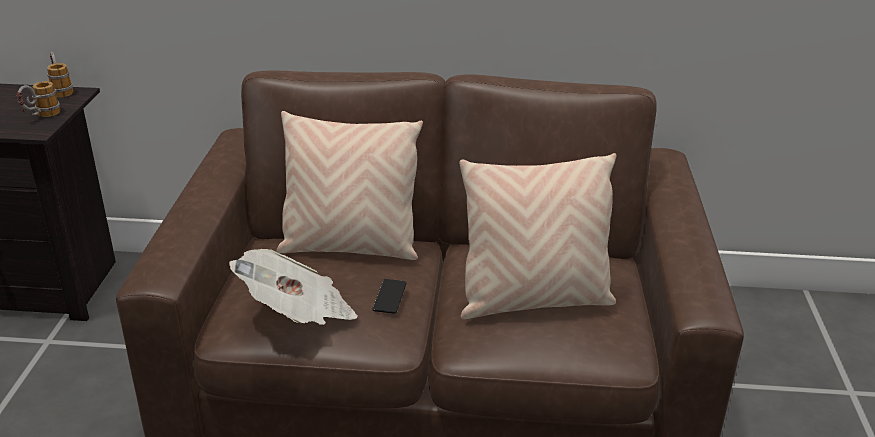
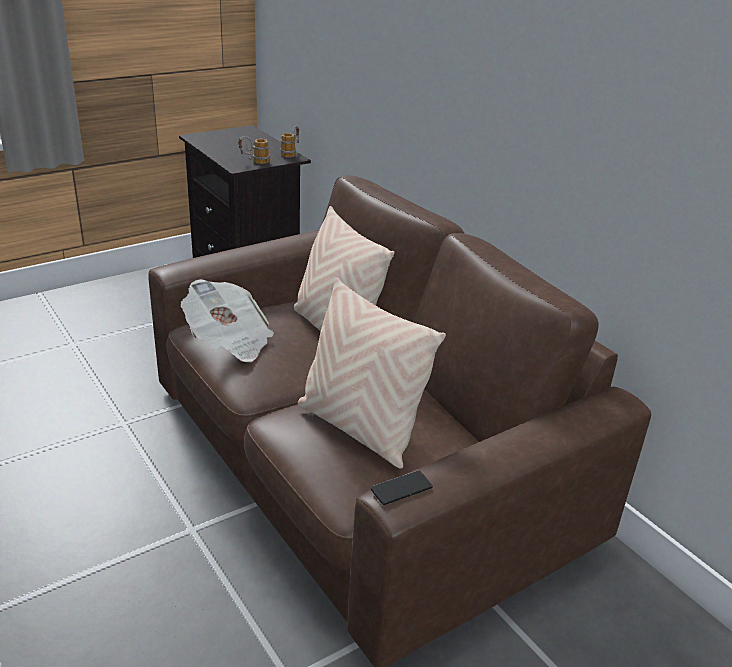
camera: 50 degrees right, 0 degrees up
(389, 297) = (290, 367): phone -> phone (401, 488)

